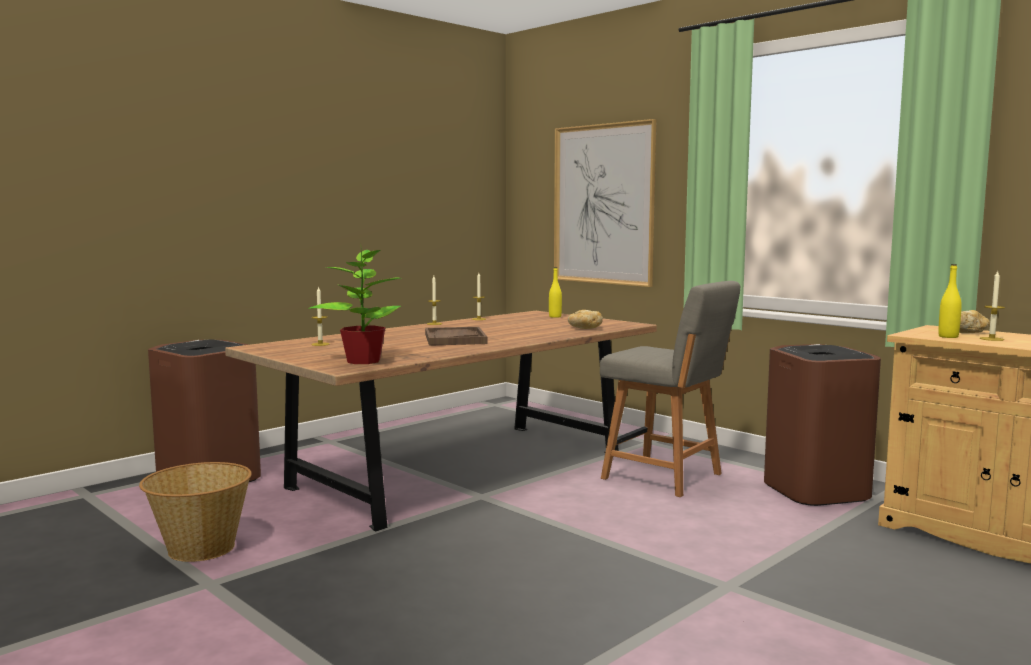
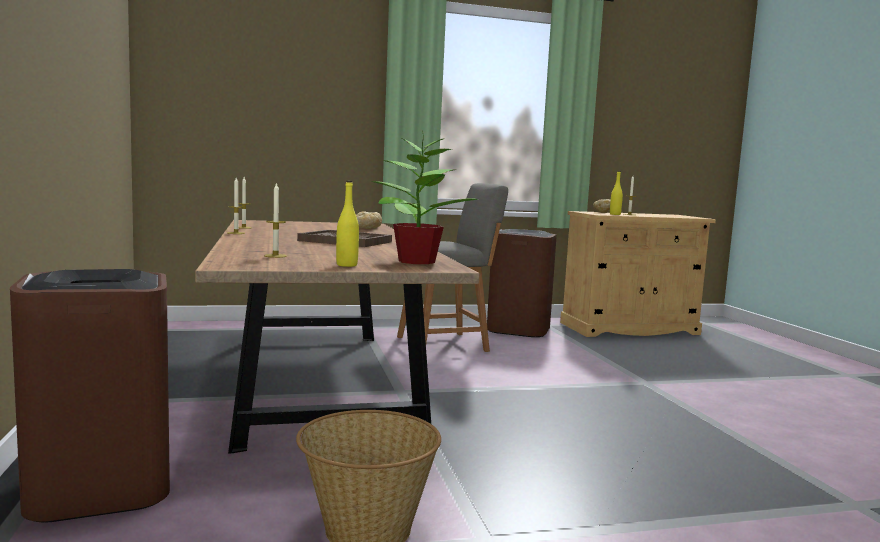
camera: 60 degrees left, 0 degrees up
(555, 316) = (287, 222): yellow bottle -> yellow bottle (347, 265)
(603, 204) = (278, 116): picture -> none

